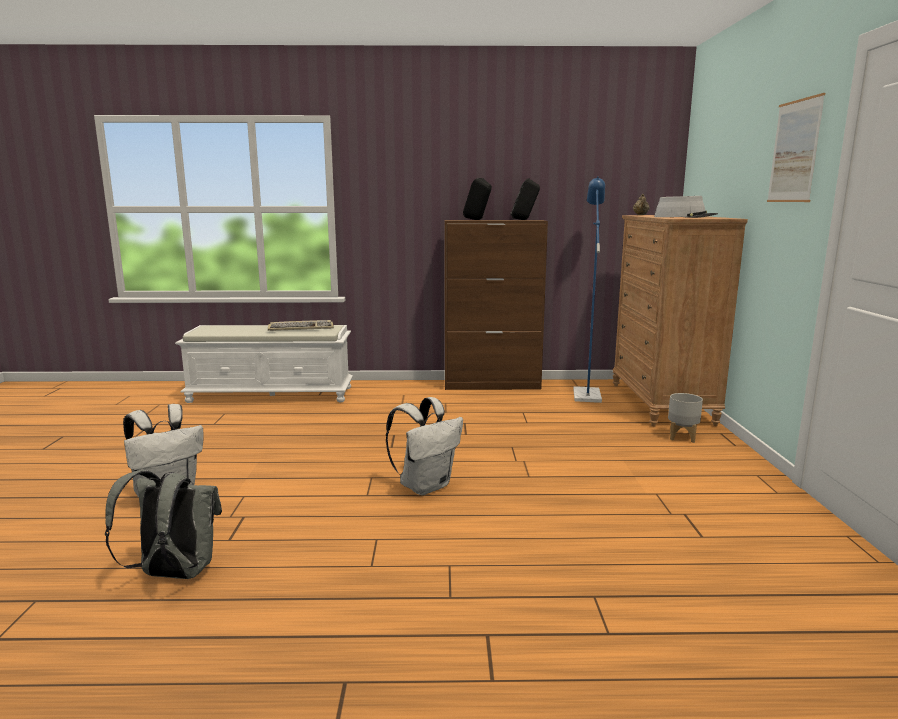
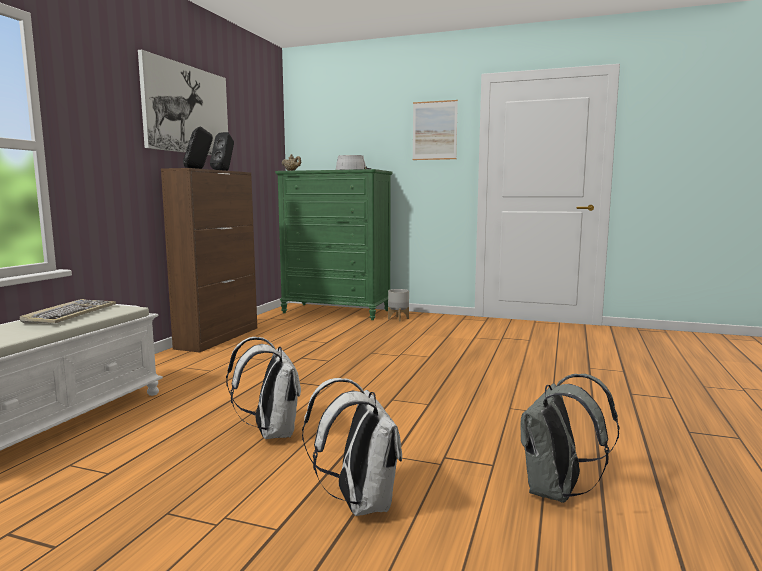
camera: 70 degrees left, 5 degrees down
(425, 486) = (424, 384): white backpack -> white backpack (271, 433)
(491, 159) = (187, 109): none -> picture
(586, 393) = (287, 320): blue floor lamp -> none
(661, 404) = (336, 311): brown dresser -> green dresser

